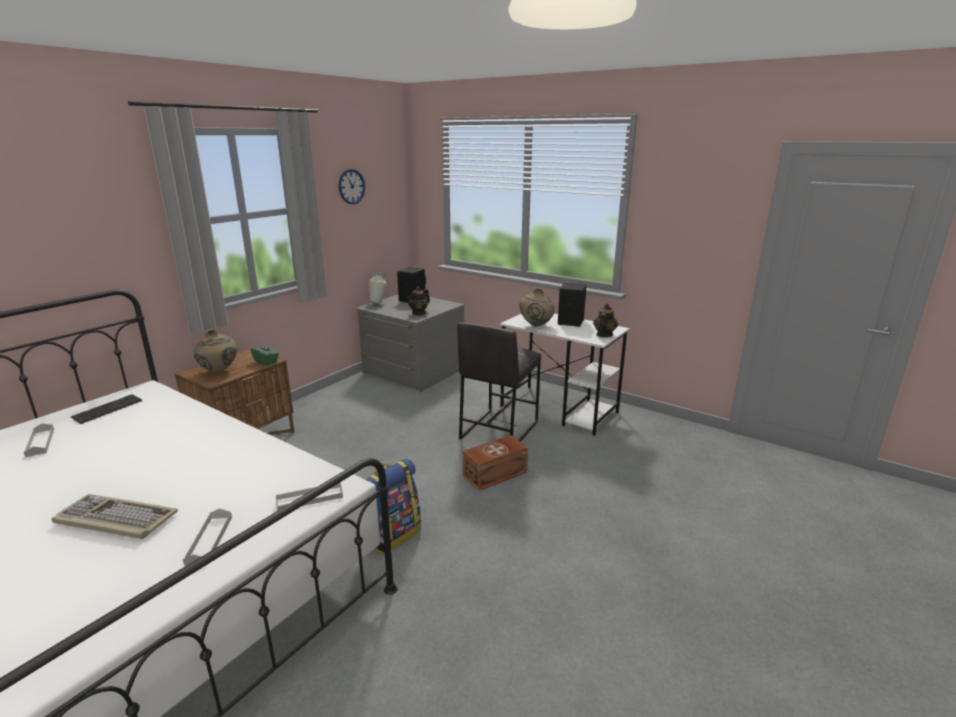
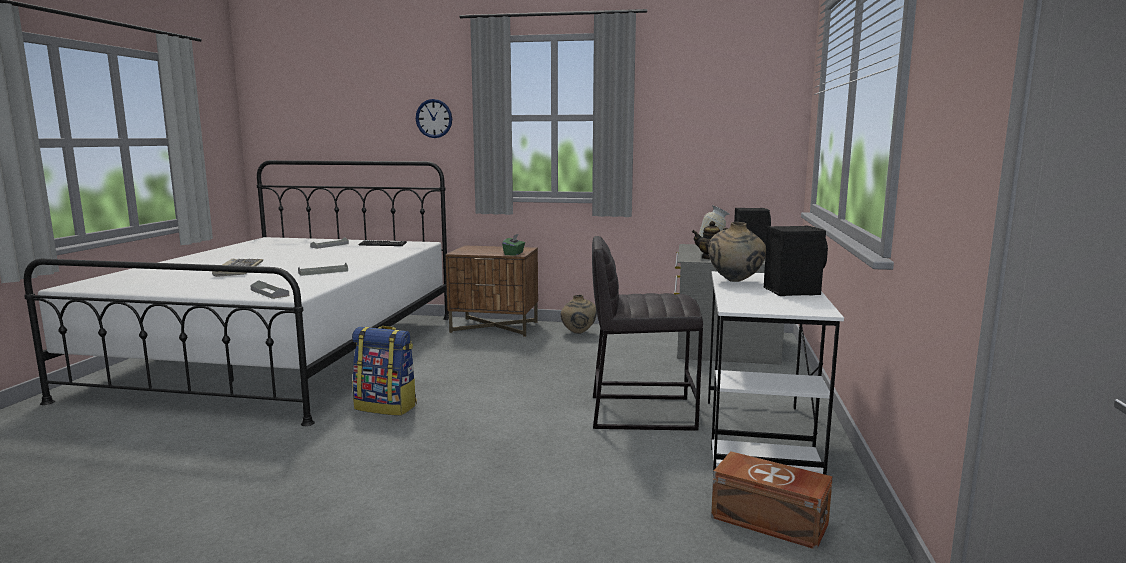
camera: 65 degrees right, 10 degrees down
(209, 540) = (214, 286): grey tray -> grey tray (323, 272)
(219, 371) = (479, 250): beige vase -> beige vase (578, 333)
(351, 186) = (699, 97): wall clock -> wall clock (434, 118)
(496, 474) = (534, 430): brown storage box -> brown storage box (770, 522)
(604, 335) = (769, 308): teapot -> none

